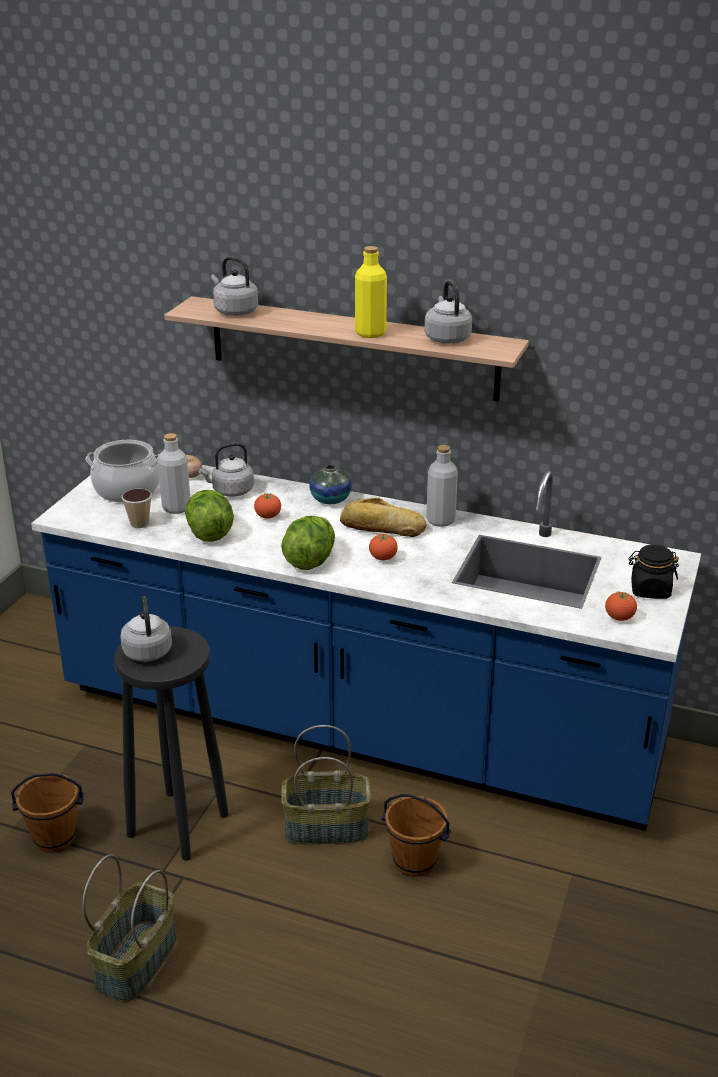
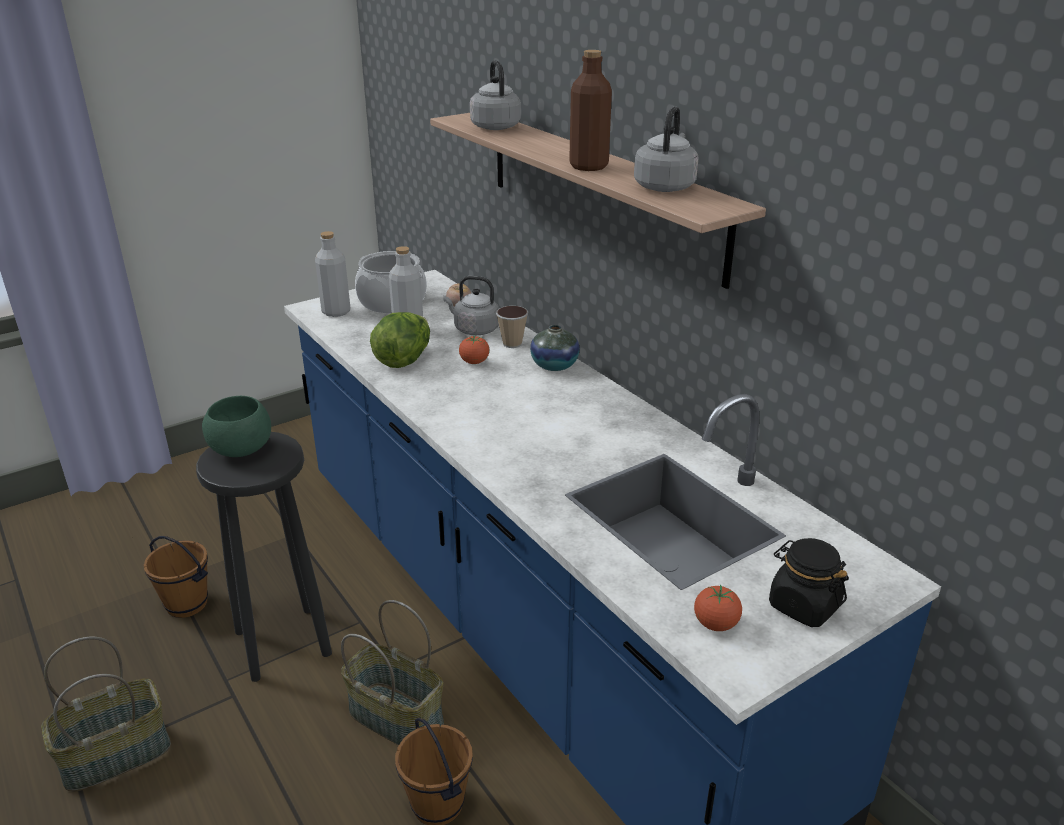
camera: 35 degrees right, 0 degrees up
(139, 524) = (360, 333): cup -> cup (512, 344)
(147, 650) = (241, 450): grey kettle -> green bowl
(310, 560) = (454, 416): lettuce -> none
(370, 333) = (588, 166): yellow bottle -> brown bottle
(381, 528) = (567, 410): bread -> none
(383, 558) = (527, 441): tomato -> none
(440, 520) = (640, 424): grey bottle -> grey bottle (336, 311)

